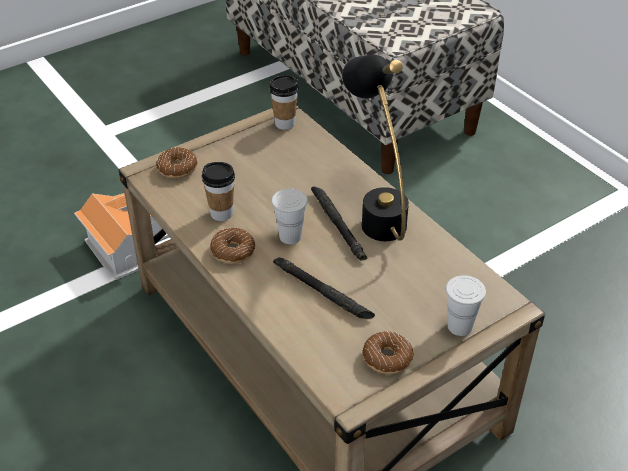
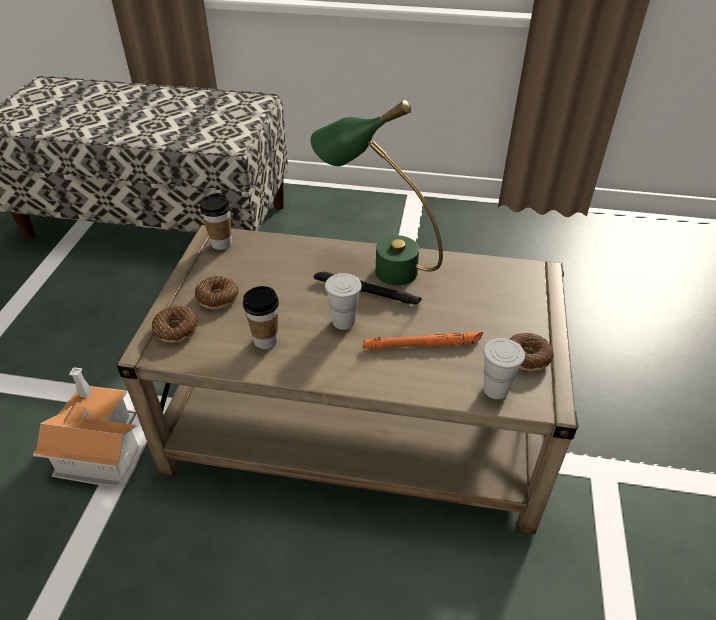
camera: 45 degrees left, 0 degrees up
(233, 251) = (316, 362): donut -> donut (217, 298)
(322, 292) = (422, 344): black flashlight -> orange flashlight
(376, 211) = (377, 265): black table lamp -> green table lamp
(459, 326) = (534, 304): white cup -> white cup (495, 389)

